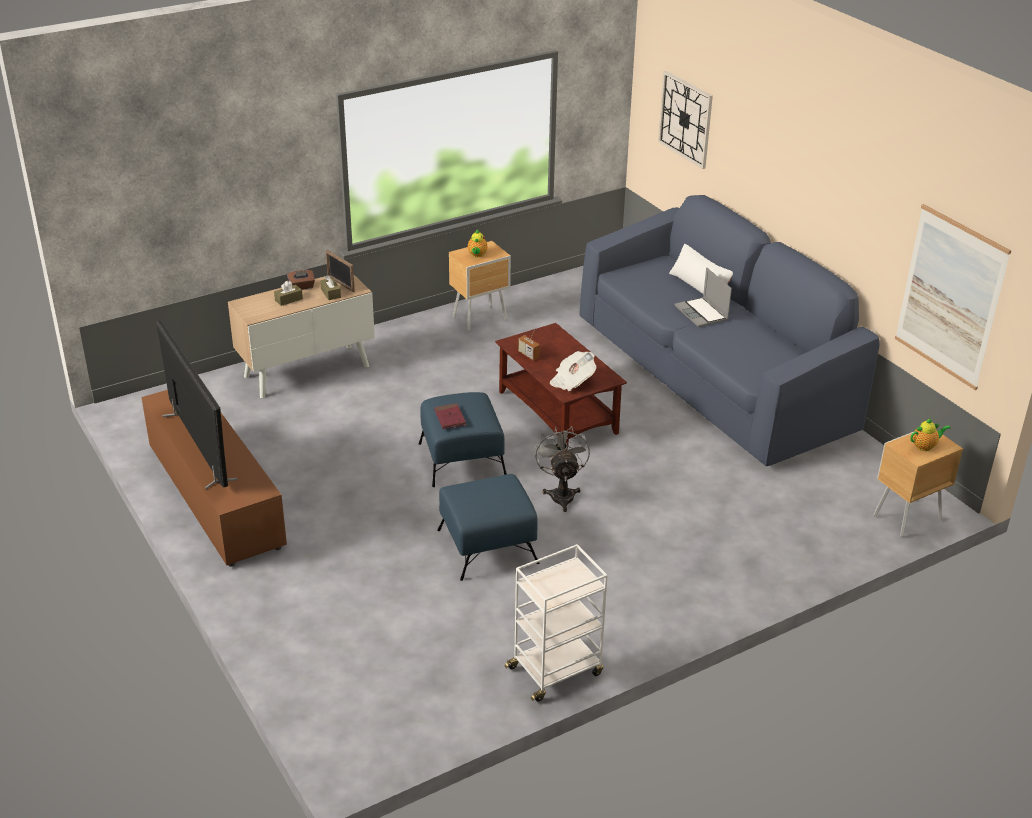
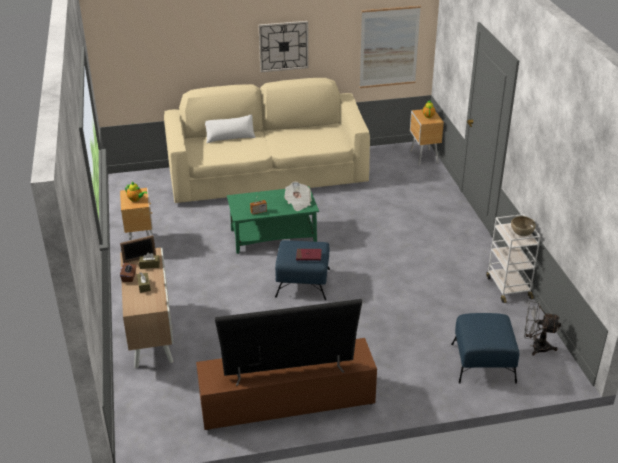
camera: 70 degrees left, 0 degrees up
(488, 546) = (395, 289): blue ottoman -> blue ottoman (483, 362)
(558, 413) = (274, 236): brown coffee table -> green coffee table
(561, 494) = (356, 253): grey fan -> grey fan (535, 346)
(562, 589) = (521, 234): none -> brown bowl
(685, 119) = (154, 53): wall clock -> wall clock (283, 46)
(702, 313) = (261, 143): laptop -> none
(712, 374) = (267, 176): blue sofa -> beige sofa

